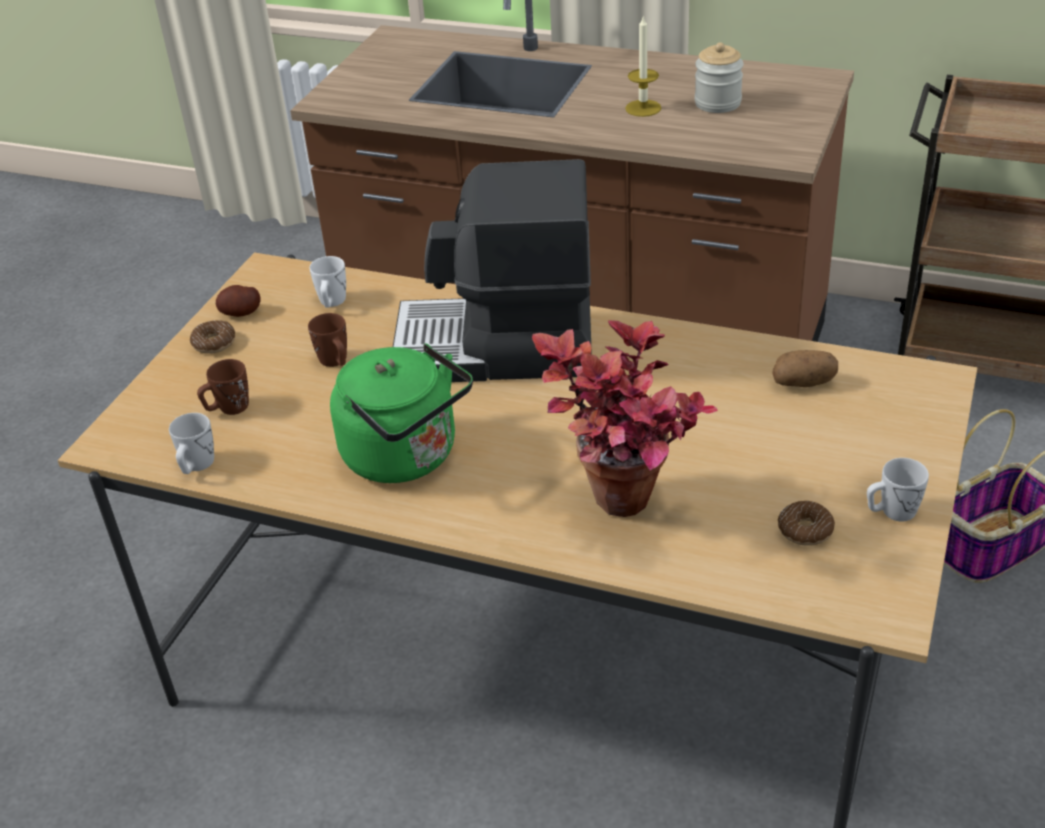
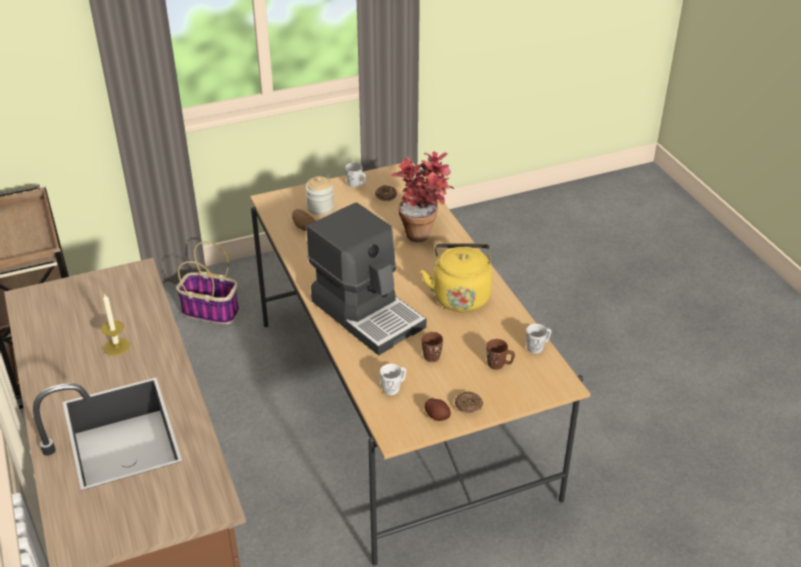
camera: 135 degrees left, 0 degrees up
(406, 457) = (460, 296): green kettle -> yellow kettle
(717, 103) = (89, 321): jar -> jar (320, 207)

